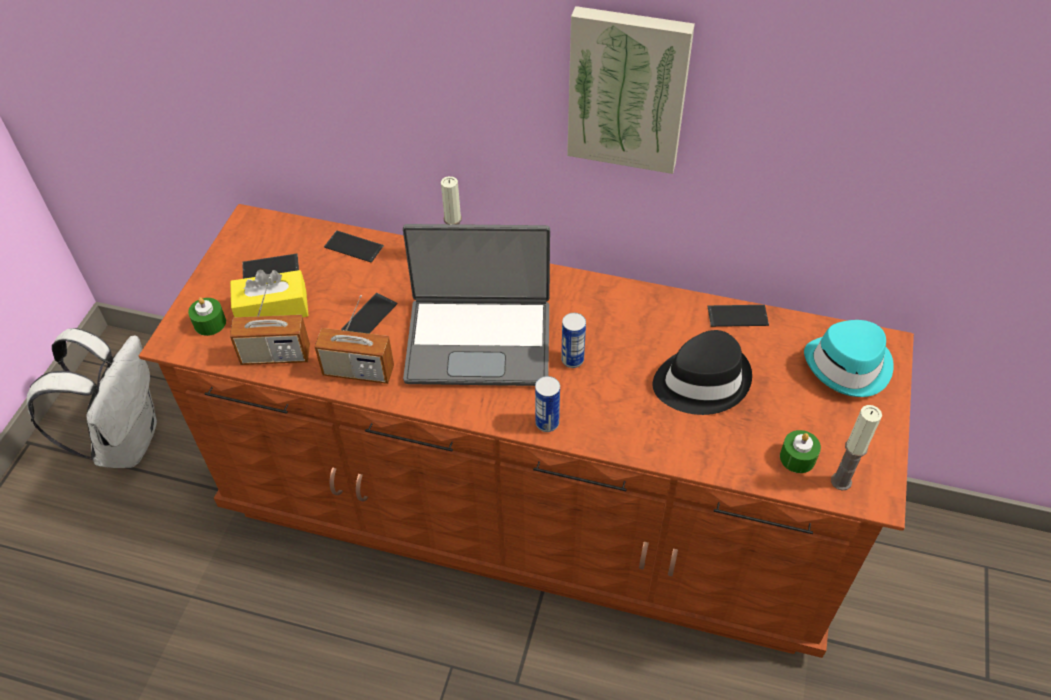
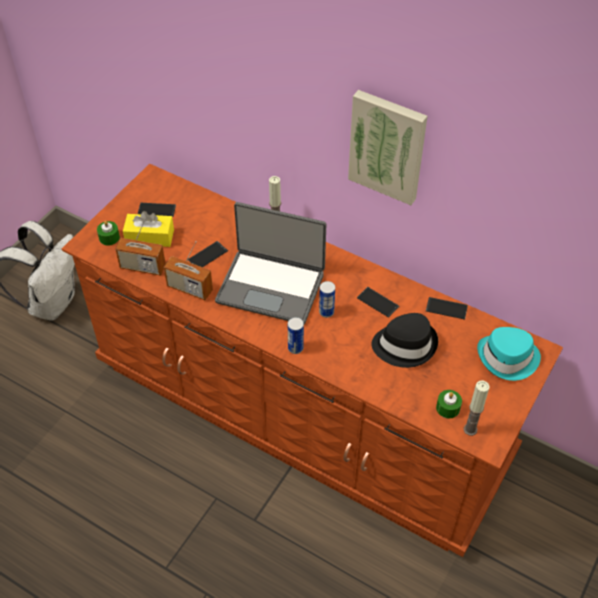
camera: 15 degrees right, 0 degrees up
(353, 247) = (212, 207): phone -> phone (377, 302)

